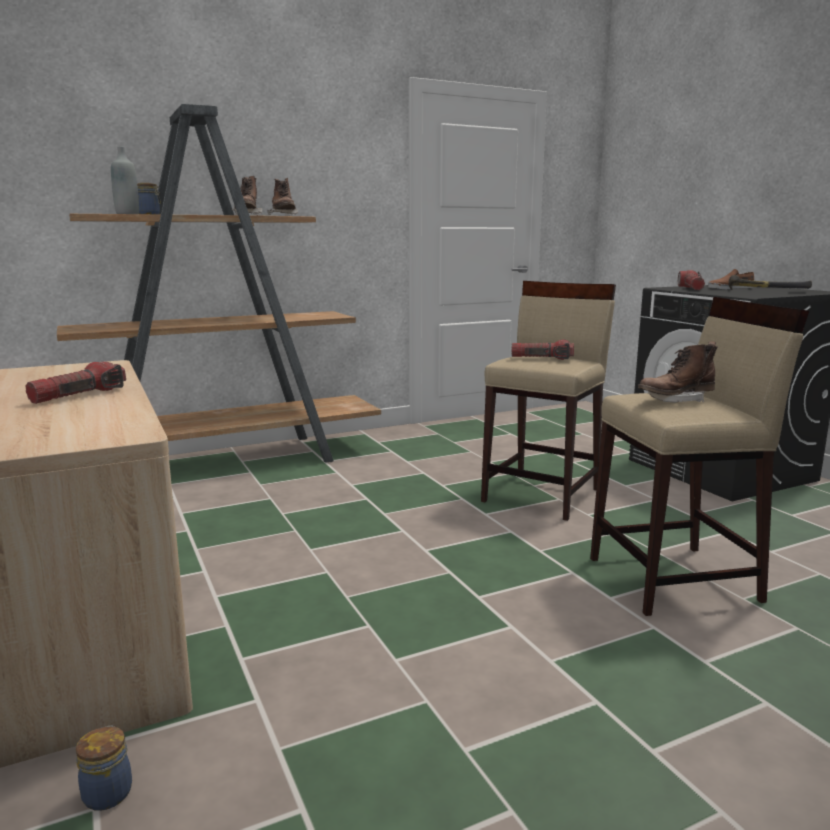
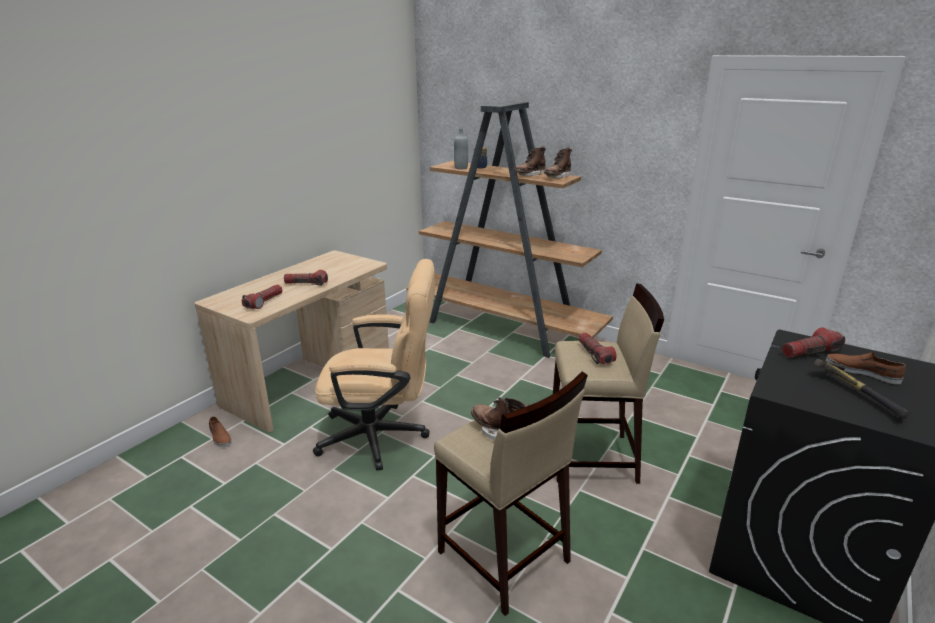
camera: 60 degrees right, 10 degrees up
(85, 423) = (264, 302): none -> flashlight
(108, 792) = (220, 437): jar -> brown shoe
(359, 597) = (383, 436): none -> beige office chair

